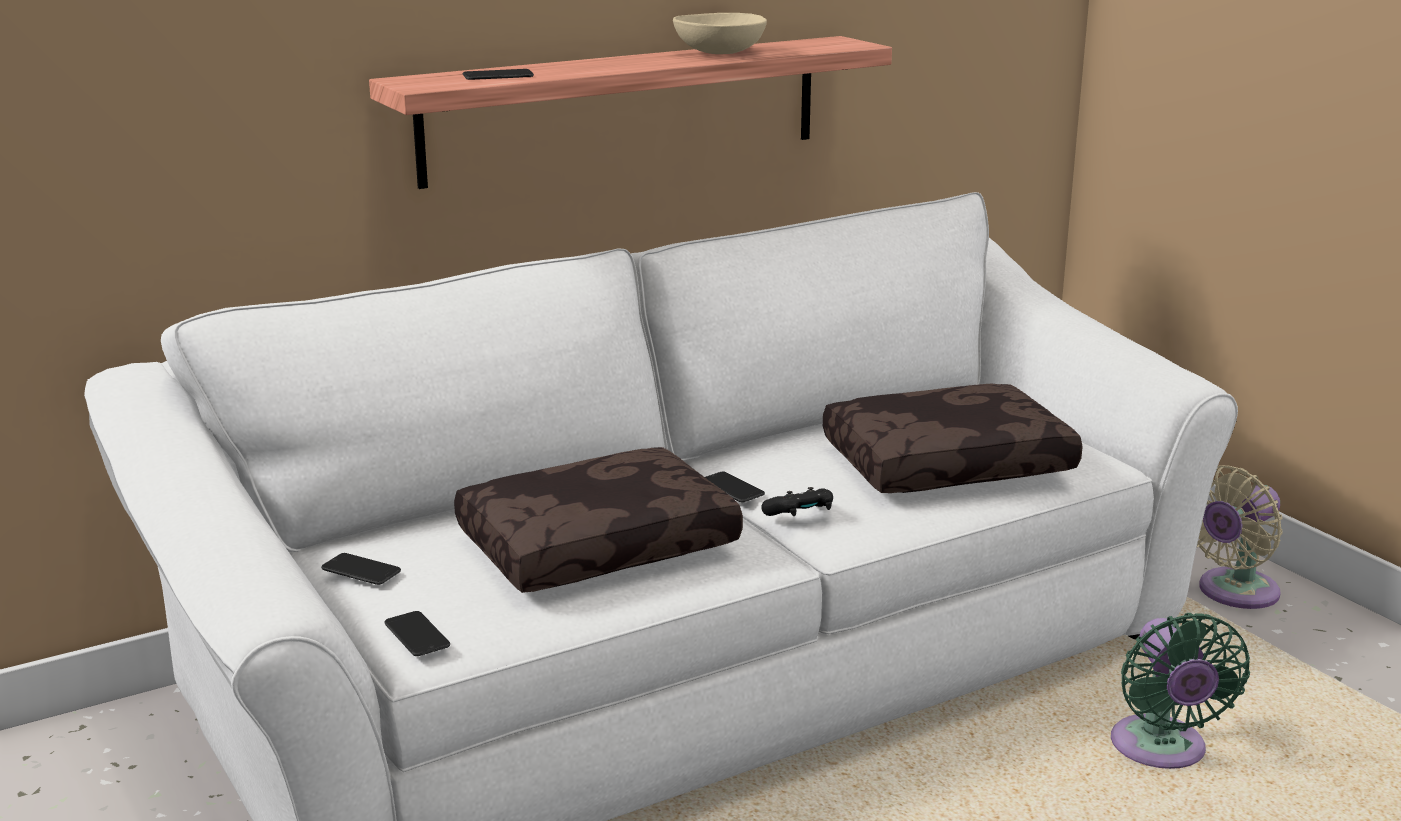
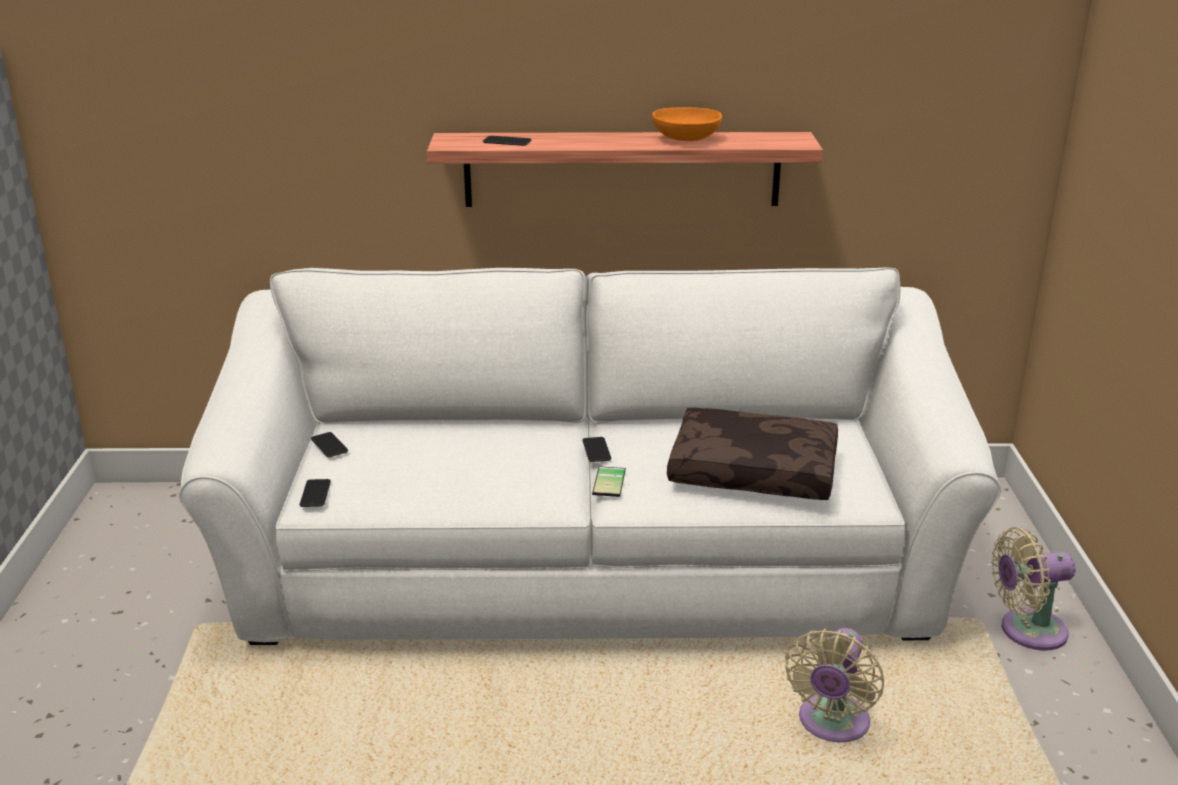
camera: 30 degrees right, 5 degrees up
(598, 544) = (470, 466): brown pillow -> none
(718, 53) = (685, 139): beige bowl -> orange bowl
(800, 516) = (612, 482): black game controller -> phone
(1161, 751) = (831, 725): green fan -> beige fan

